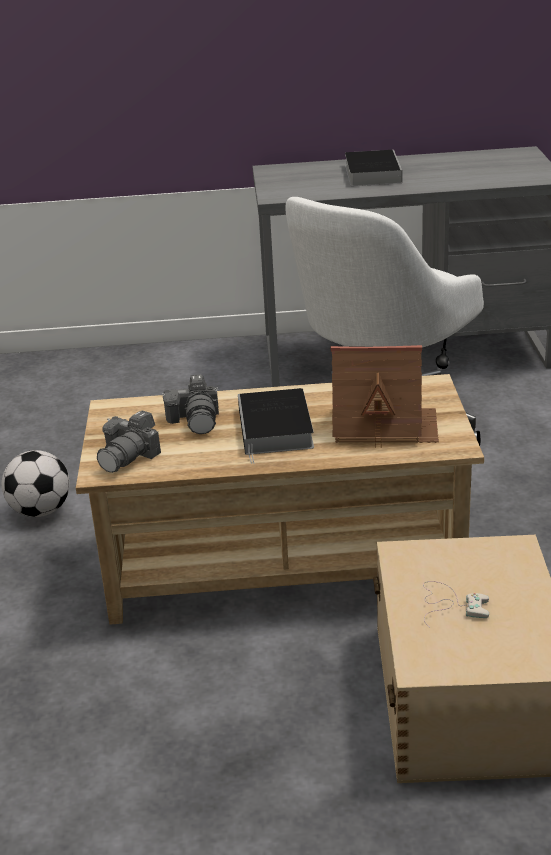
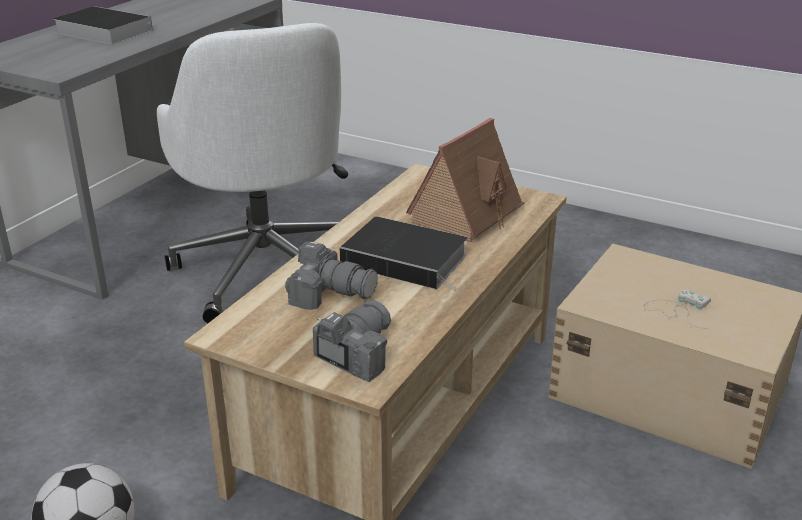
camera: 60 degrees left, 0 degrees up
(129, 456) = (354, 353): camera -> camera turned 120 degrees counterclockwise

